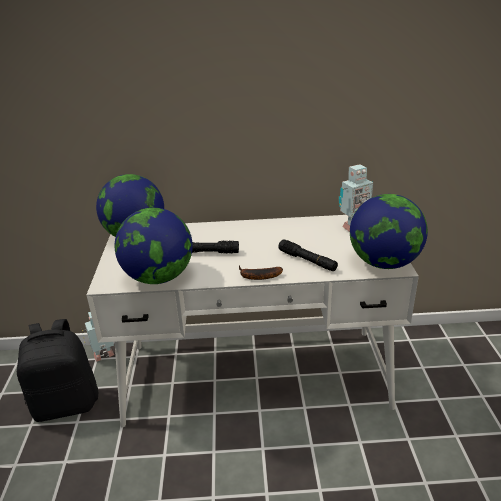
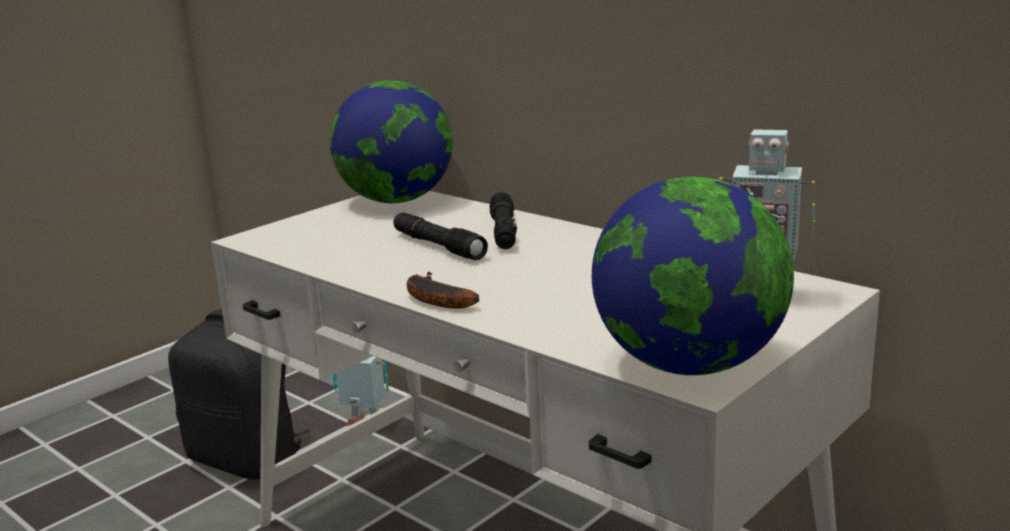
camera: 45 degrees right, 10 degrees down
(159, 277) = (316, 253): globe -> none
(307, 261) = (556, 309): black flashlight -> black flashlight (503, 232)

